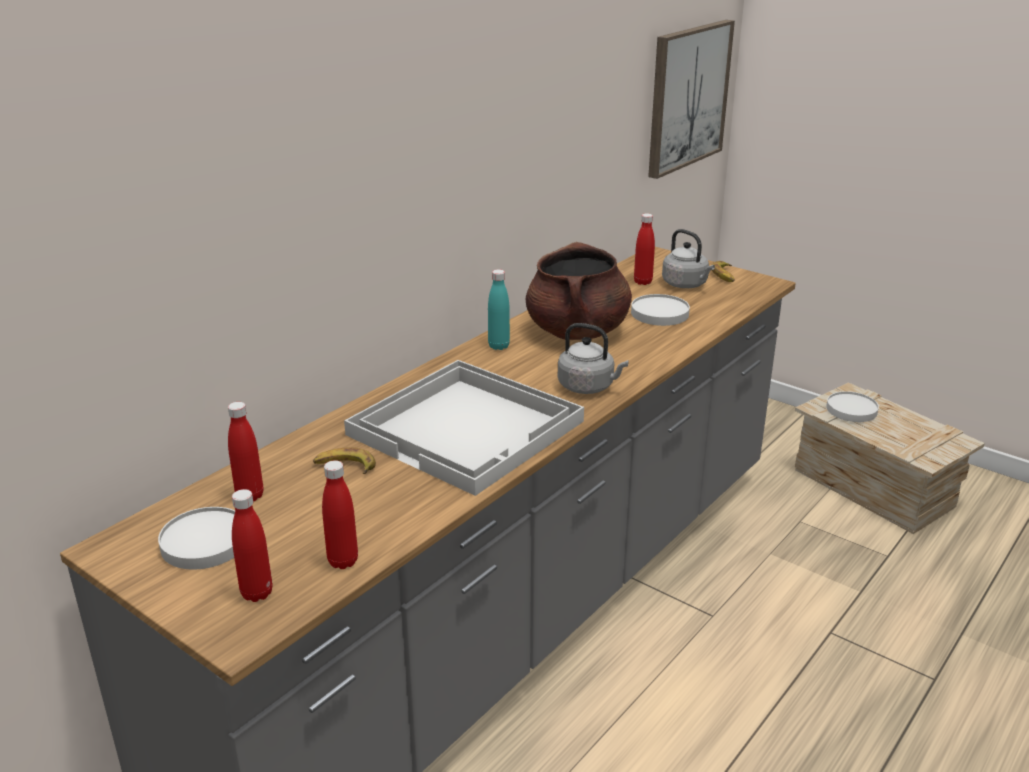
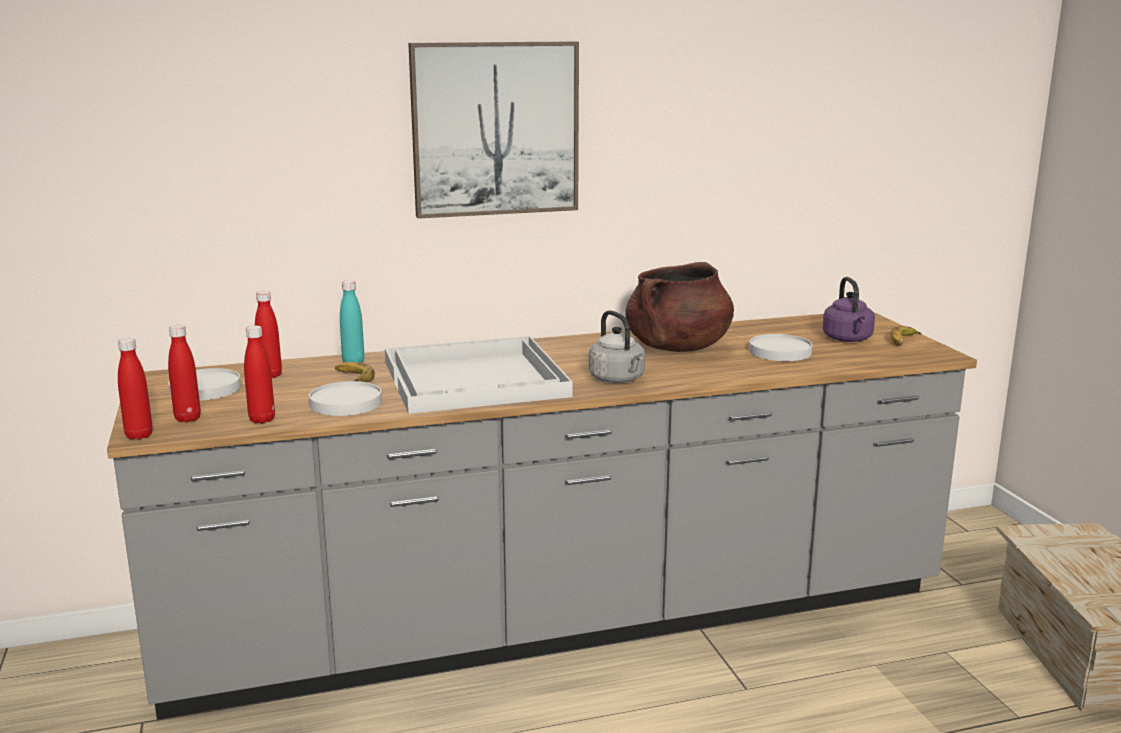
camera: 35 degrees right, 10 degrees down
(498, 346) = (593, 342): turquoise bottle -> turquoise bottle (353, 362)
(642, 282) = (806, 330): red bottle -> red bottle (139, 435)
(686, 284) = (848, 339): grey kettle -> purple kettle
(687, 97) = (941, 158): picture -> picture (495, 129)
(851, 409) = (1064, 544): white plate -> white plate (346, 403)

